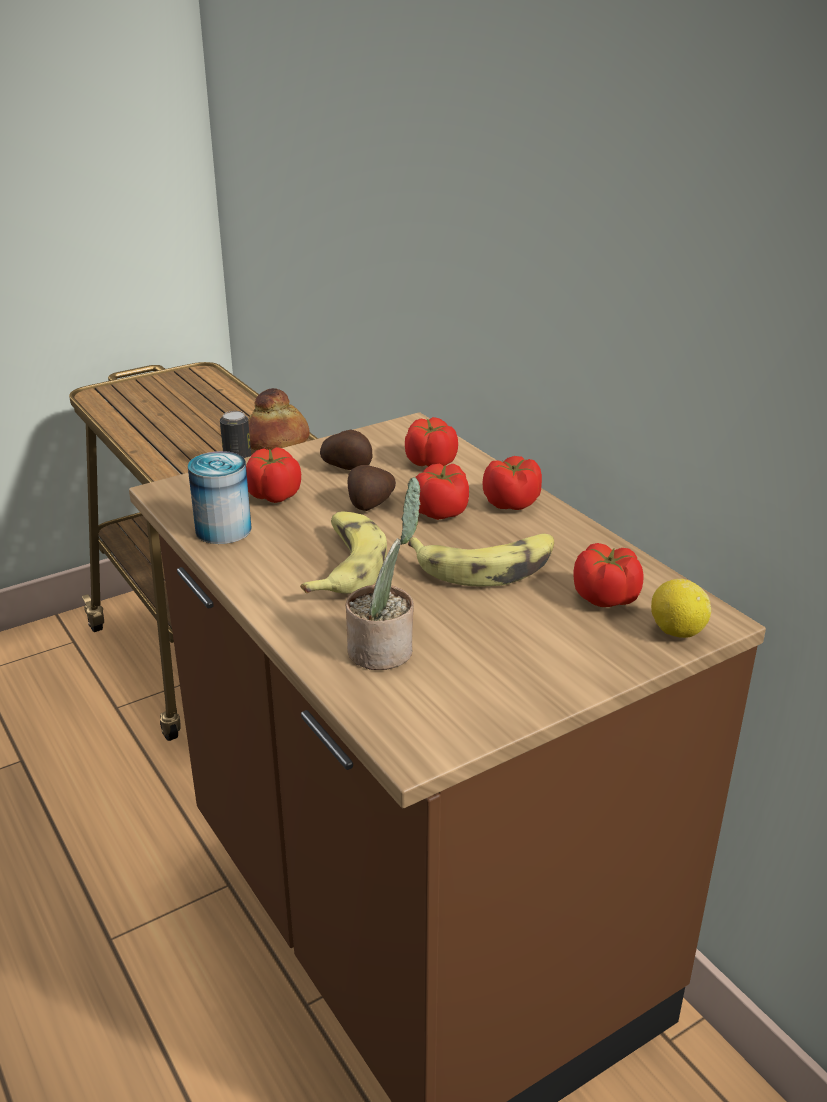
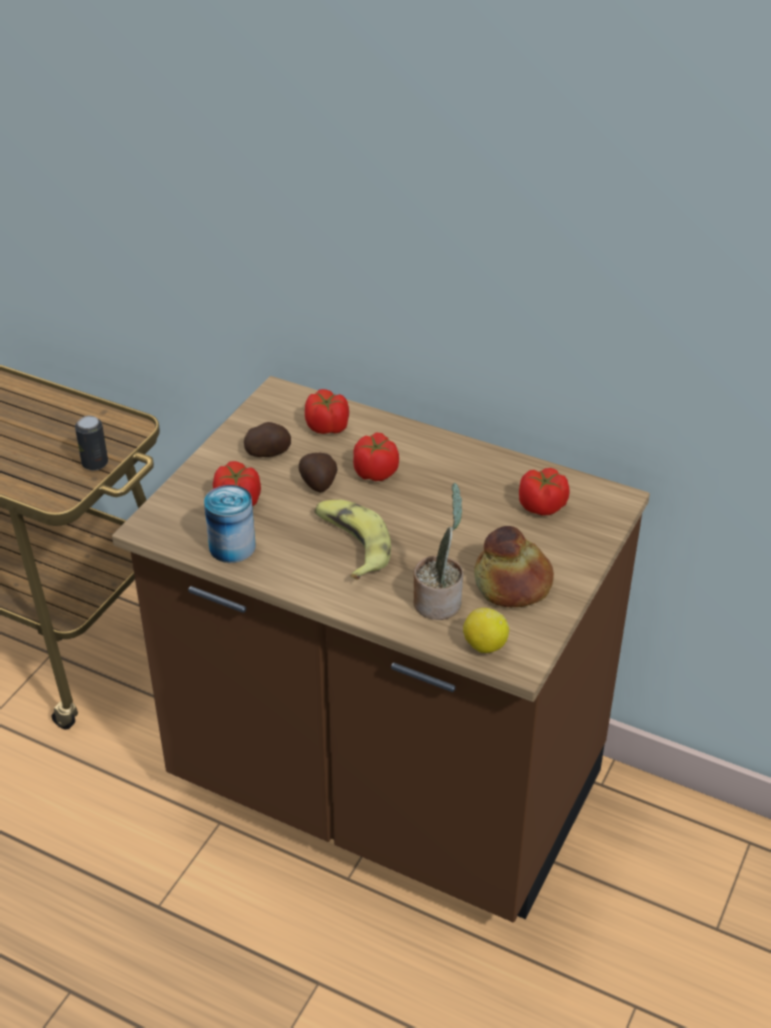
camera: 30 degrees left, 10 degrees up
(278, 441) = (106, 426): bread -> bread (513, 583)
(486, 566) = (447, 509): banana -> none
(511, 503) = (418, 446): tomato -> none
(676, 631) = (602, 516): lemon -> lemon (484, 645)

